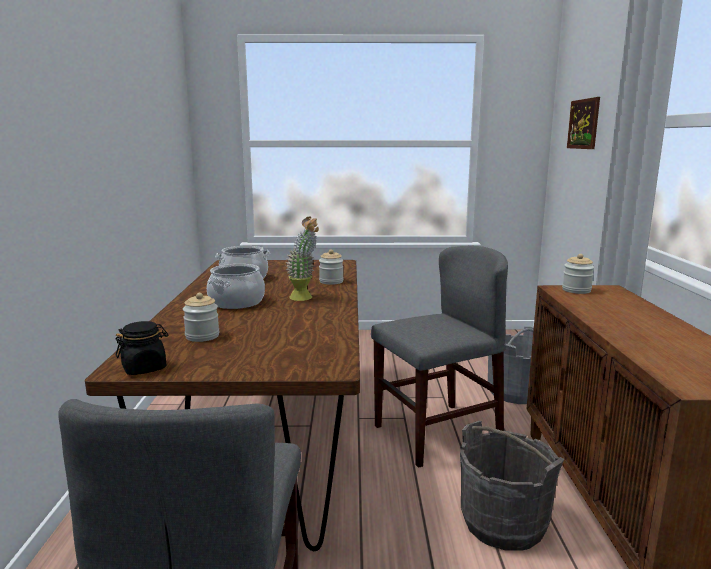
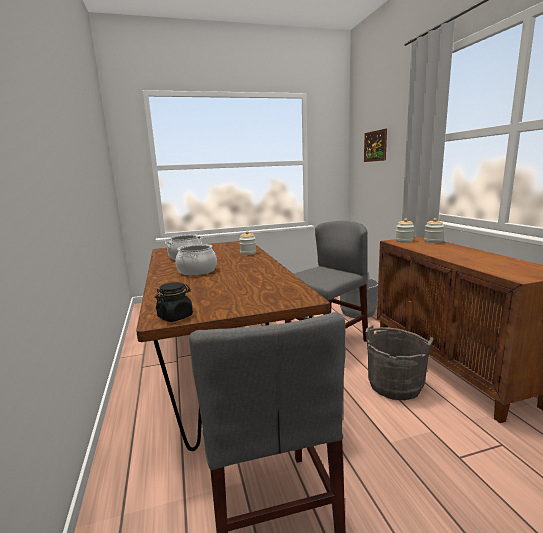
camera: 15 degrees left, 0 degrees up
(202, 336) = (196, 293): jar -> jar (433, 241)
(304, 299) = (242, 264): potted plant -> none

